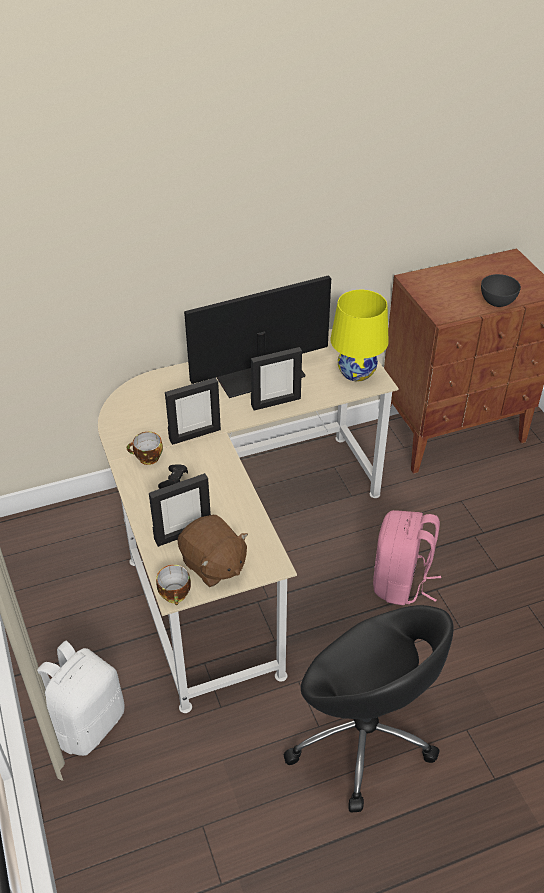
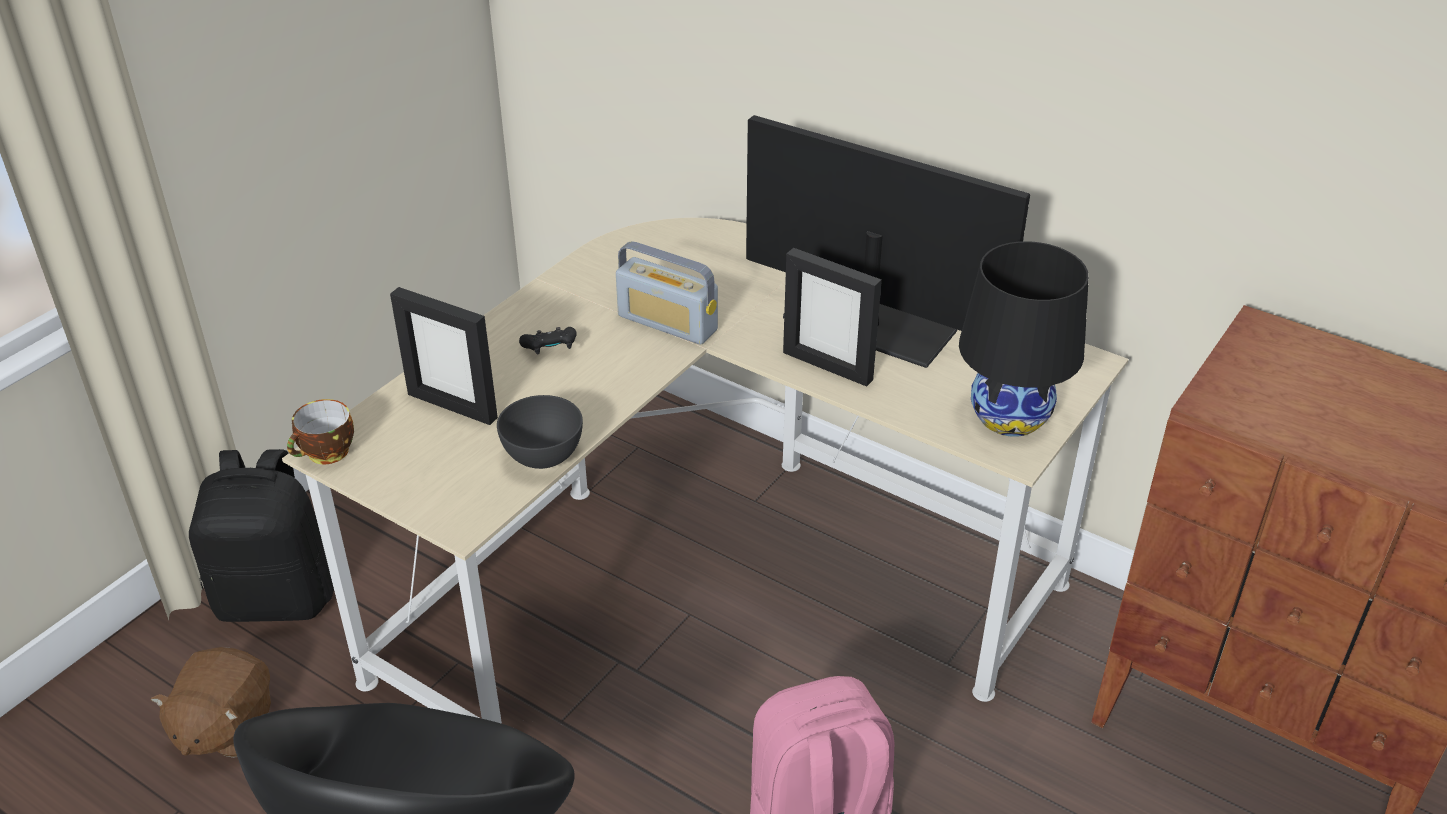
camera: 55 degrees right, 5 degrees down
(87, 723) = (278, 597): white backpack -> black backpack
(147, 458) = (573, 306): cup -> none
(195, 434) = (667, 323): picture frame -> radio
(213, 565) = (413, 462): brown plush toy -> brown plush toy (223, 726)
(356, 372) = (1010, 416): yellow table lamp -> black table lamp
(497, 302) = (1361, 459): grey bowl -> grey bowl (542, 456)

